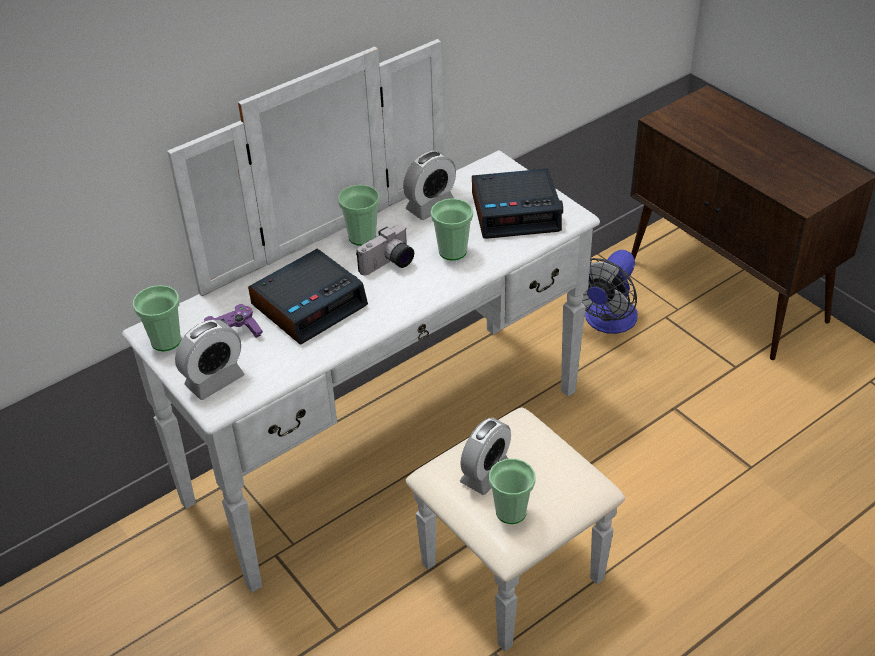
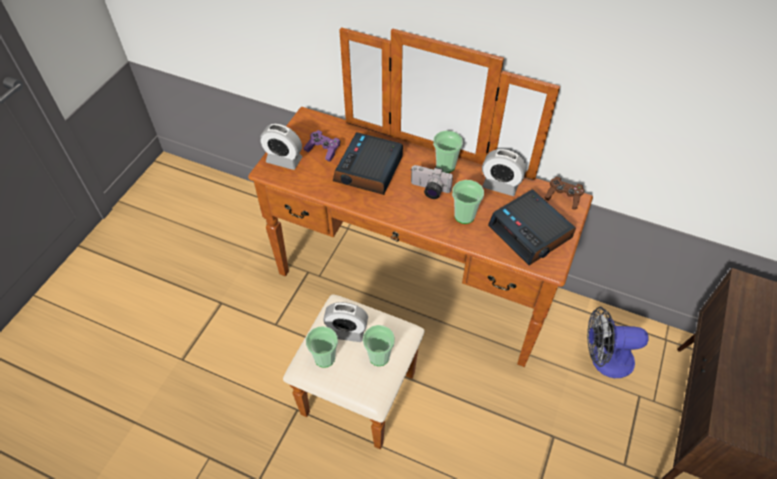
camera: 60 degrees right, 10 degrees up
(166, 341) = (302, 126): cup -> cup (379, 356)
(309, 304) = (369, 170): alarm clock -> alarm clock turned 90 degrees clockwise
(414, 471) = (402, 307): white dresser -> brown dresser
(486, 170) = (563, 197): none -> brown game controller

